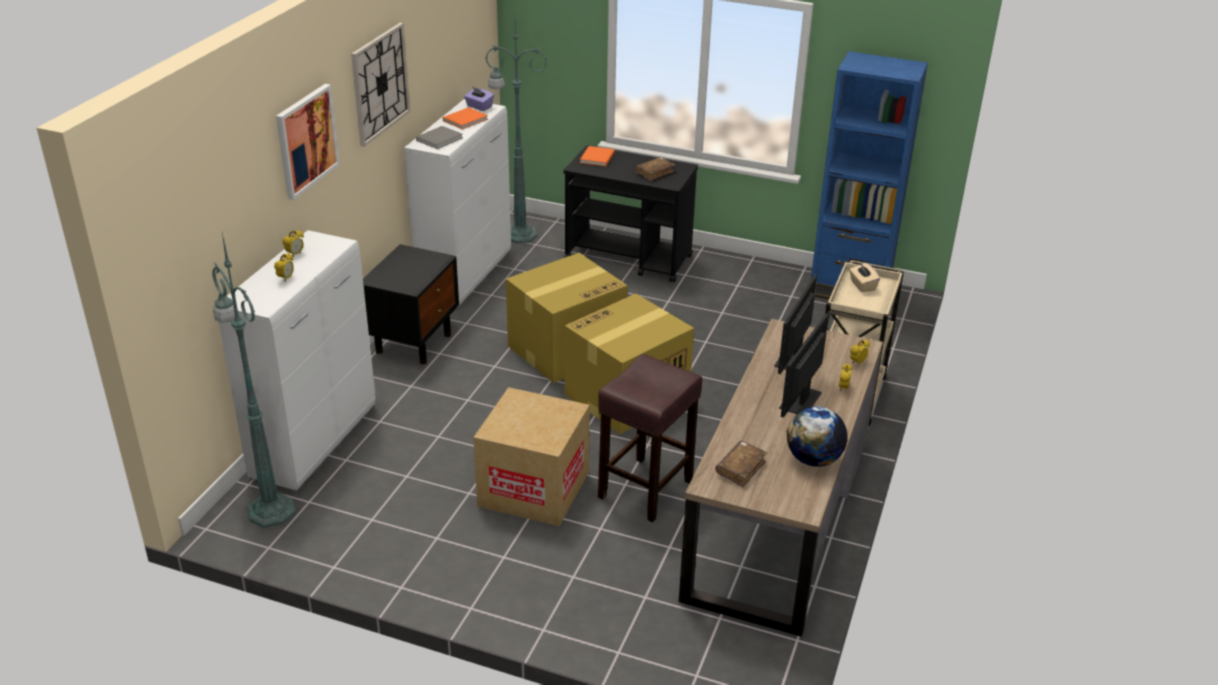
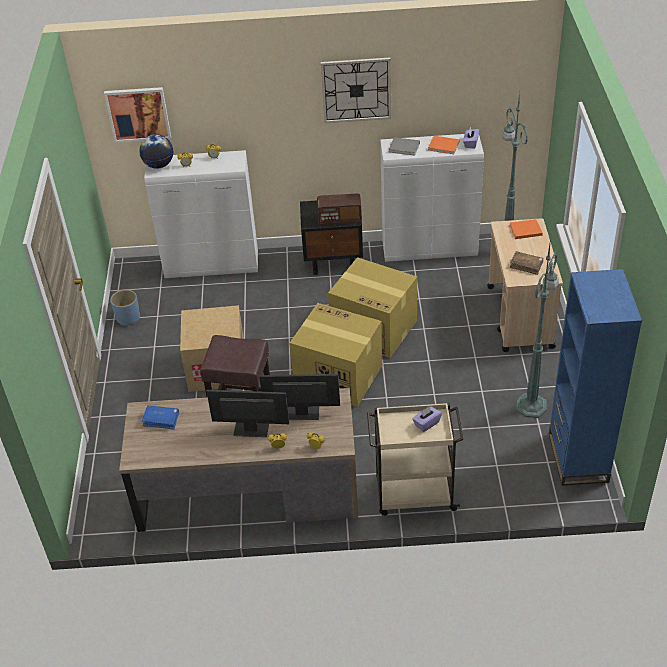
camera: 70 degrees right, 10 degrees up
(270, 509) = (147, 276): green floor lamp -> green floor lamp (531, 405)
(306, 140) = (259, 99): picture -> picture (138, 114)
(346, 550) = (128, 317): none -> blue planter
(427, 266) = (339, 219): none -> radio
(629, 258) = (520, 317): black cart -> beige cart
(740, 468) = (161, 420): brown book -> blue book
(813, 459) = (186, 451): globe -> globe (159, 165)
(862, 285) = (426, 423): beige tissue box -> purple tissue box

